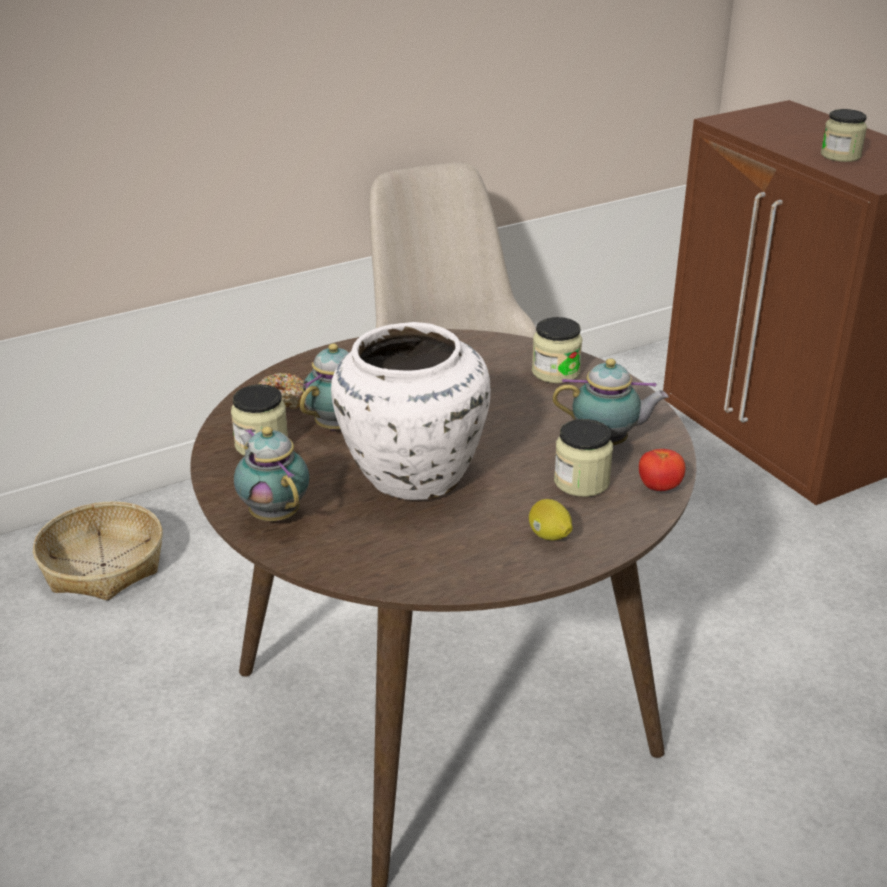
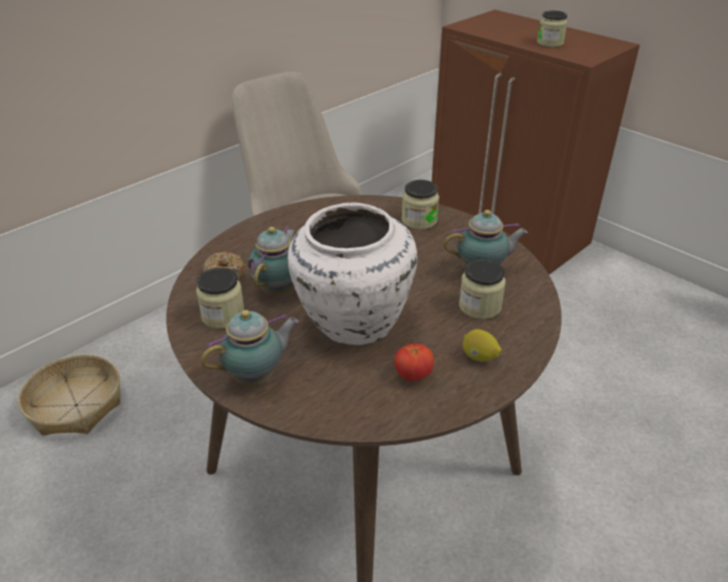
camera: 15 degrees left, 5 degrees up
(274, 513) = (257, 376): teapot -> teapot turned 105 degrees clockwise
(659, 487) = (536, 301): tomato -> tomato (413, 375)

